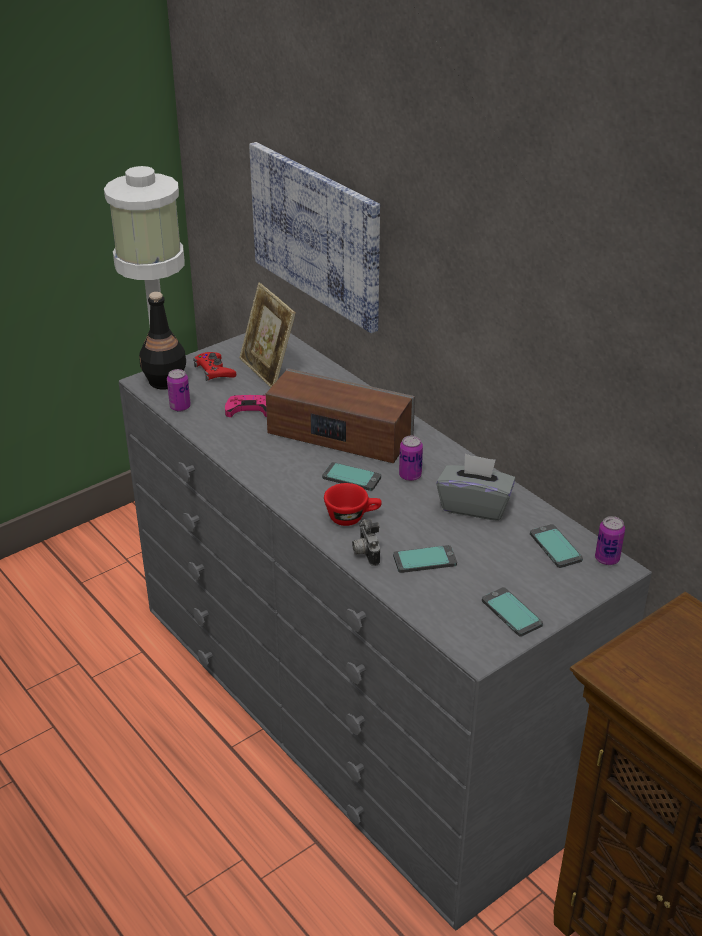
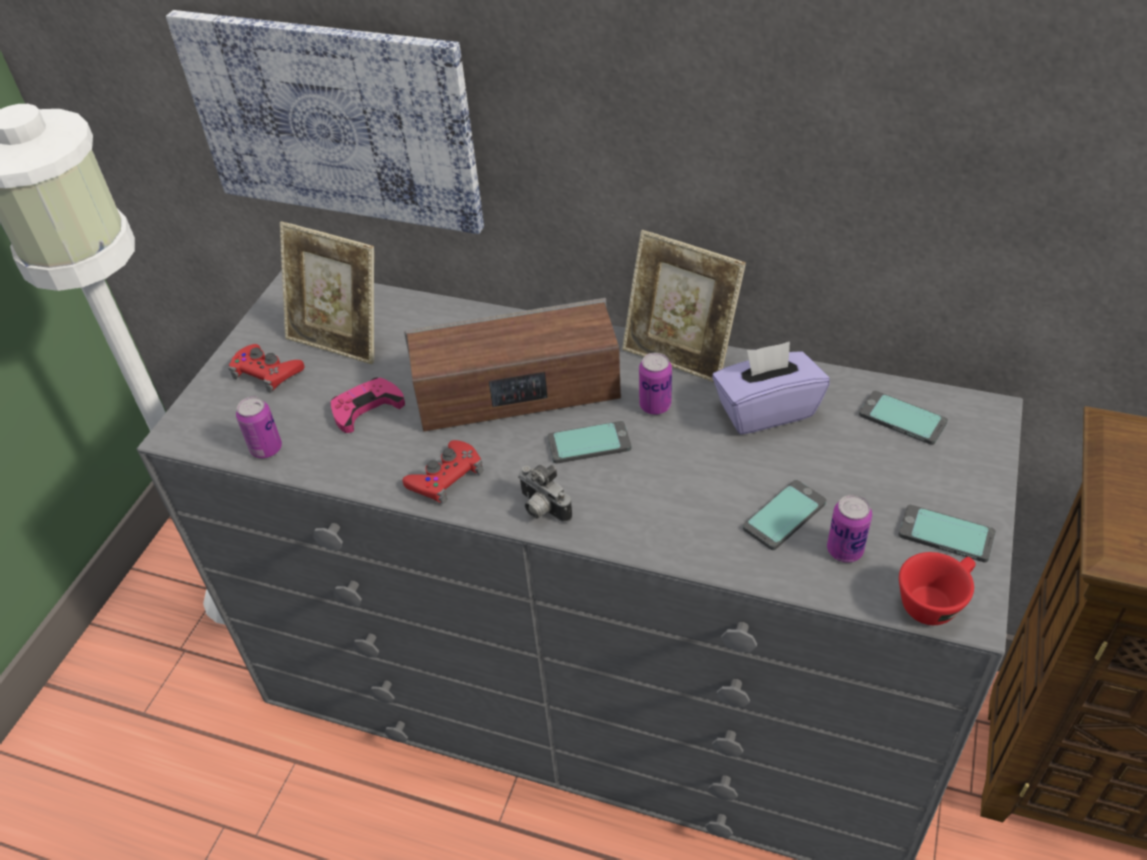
camera: 30 degrees left, 10 degrees up
(165, 381) = (210, 419): black bottle -> none
(257, 459) = (446, 477): none -> red game controller
(352, 517) = (643, 500): red cup -> red cup (934, 600)
(365, 553) = (707, 545): camera -> camera (542, 509)
(454, 457) = (679, 354): none -> picture frame
(474, 506) = (766, 410): grey tissue box -> purple tissue box
(607, 559) = (966, 406): can -> can (844, 550)

